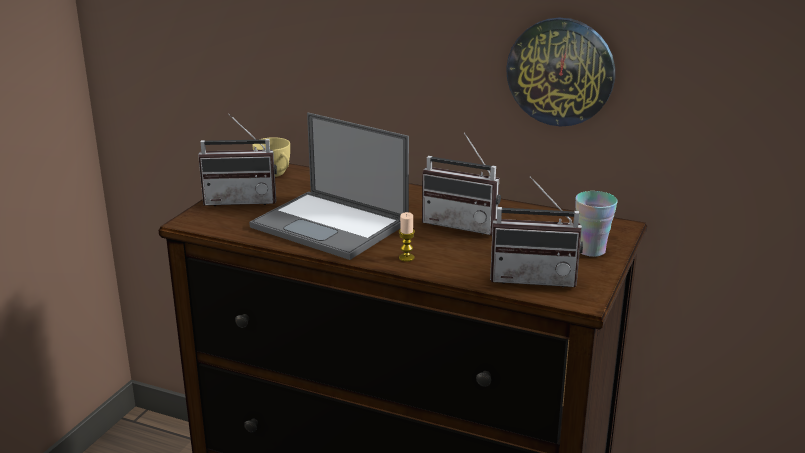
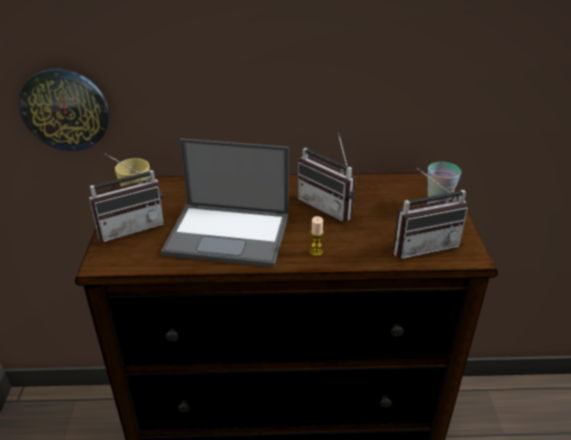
camera: 25 degrees left, 10 degrees up
(463, 224) = (329, 206): radio -> radio turned 45 degrees clockwise
(560, 71) = (381, 67): wall clock -> wall clock (65, 110)

